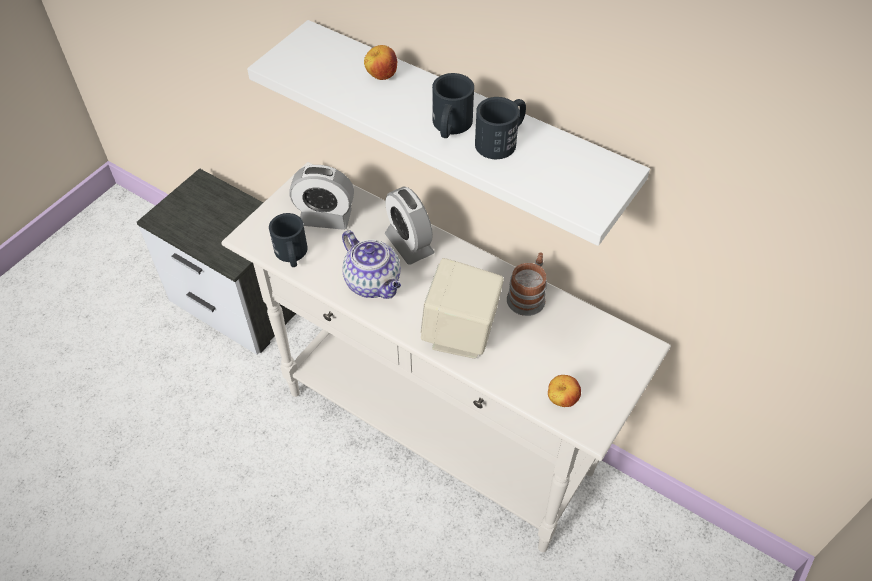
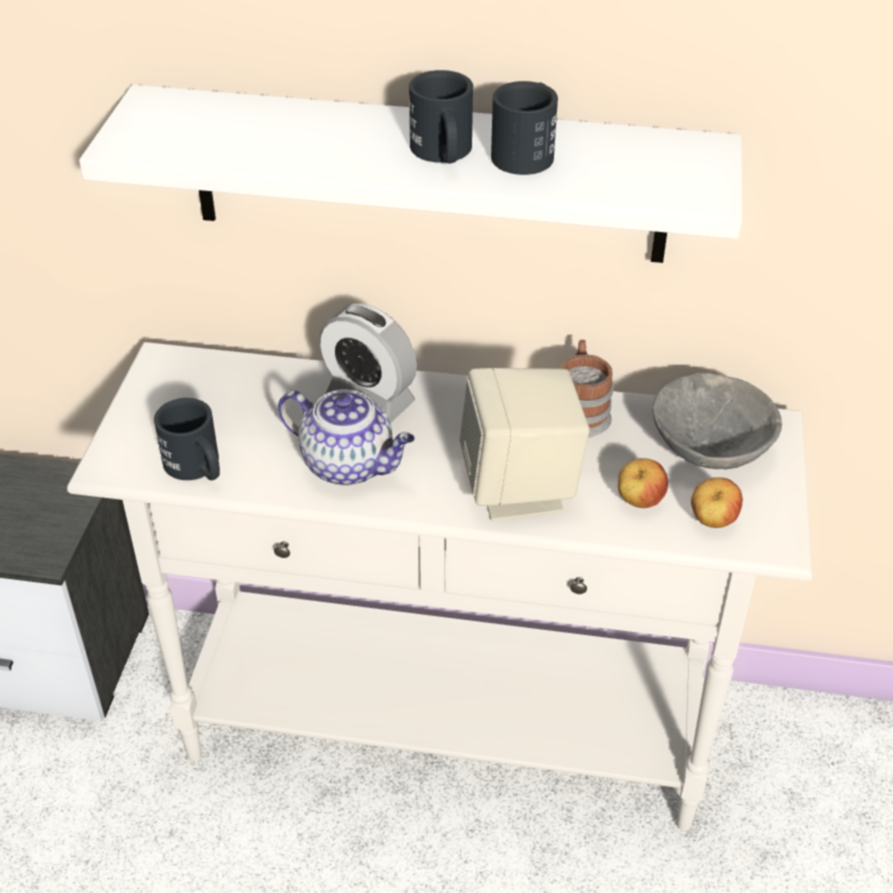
camera: 25 degrees left, 10 degrees down
(325, 218) = (219, 404): alarm clock -> none
(381, 76) = (297, 122): apple -> apple (639, 501)
(592, 348) = (708, 447): none -> grey bowl

